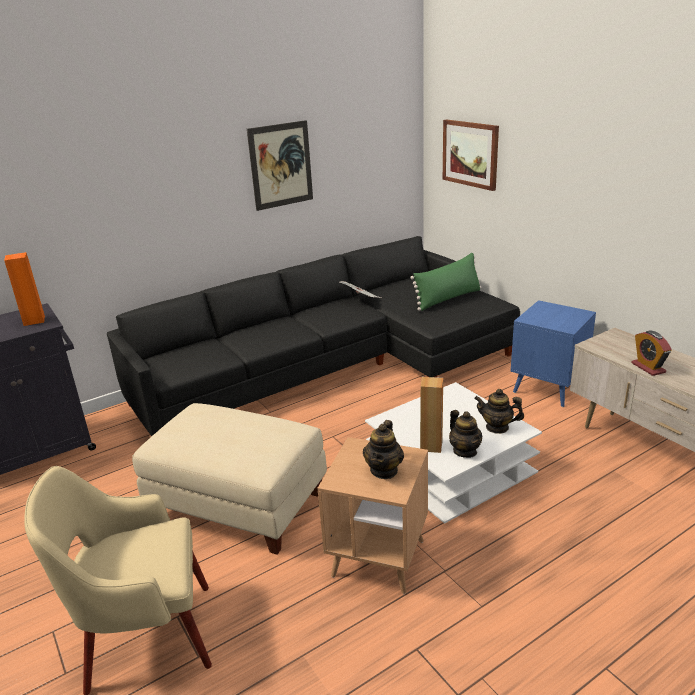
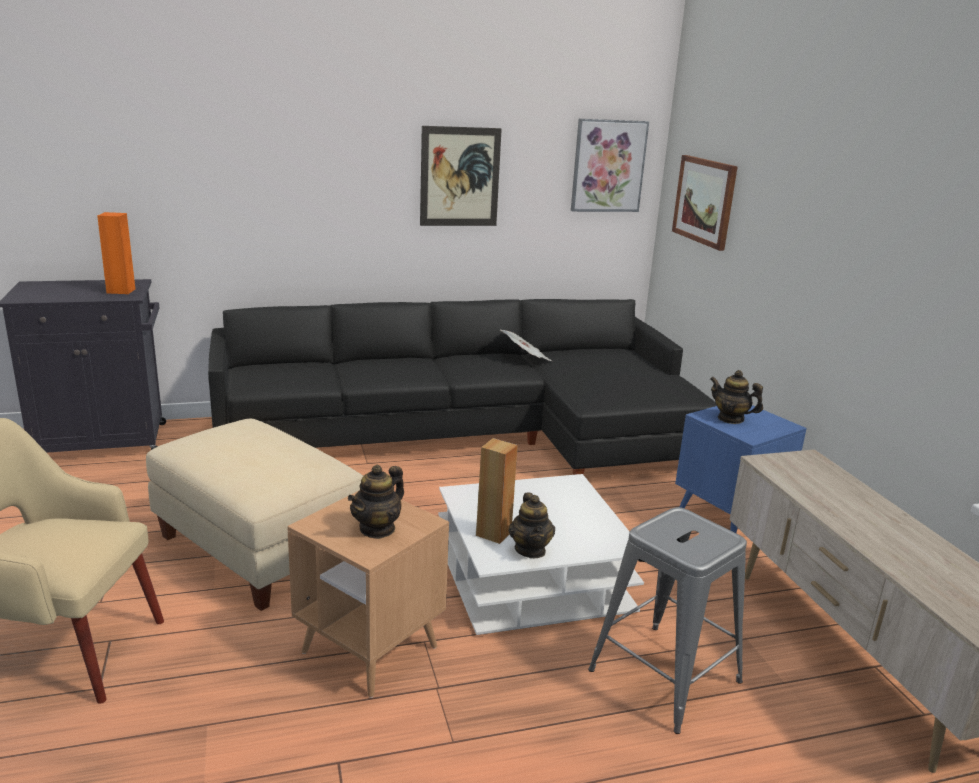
camera: 15 degrees right, 5 degrees down
(386, 136) = (608, 166): none -> picture
(448, 298) = (633, 378): green pillow -> none
(497, 427) = (593, 535): teapot -> teapot (731, 419)
(581, 513) = (664, 675): none -> grey stool
(648, 368) = (819, 503): alarm clock -> none

